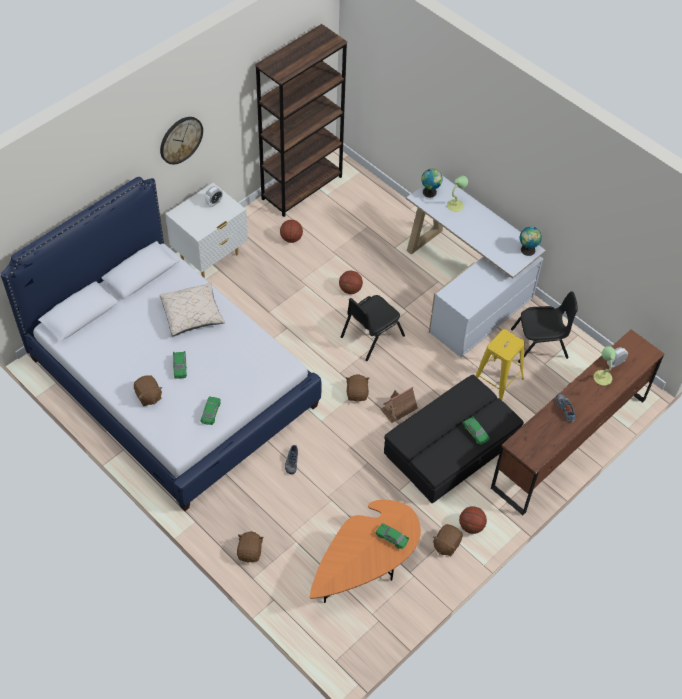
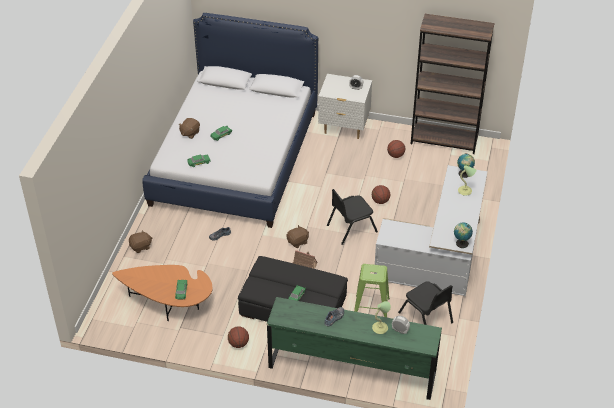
camera: 60 degrees right, 10 degrees down
(181, 140) = (352, 28): wall clock -> none
(192, 315) = (264, 123): beige pillow -> none
(371, 336) = (351, 228): black chair -> black chair turned 45 degrees counterclockwise
(446, 544) = (214, 337): brown plush toy -> none
(497, 381) = (371, 308): yellow stool -> green stool
(569, 442) = (352, 369): brown dresser -> green dresser

